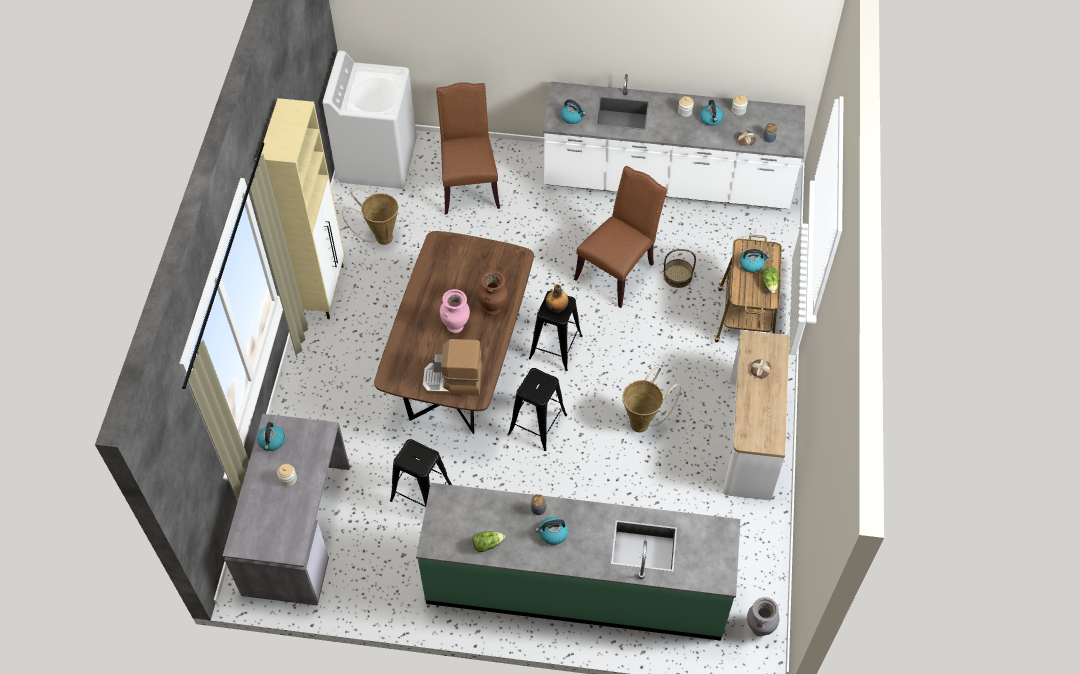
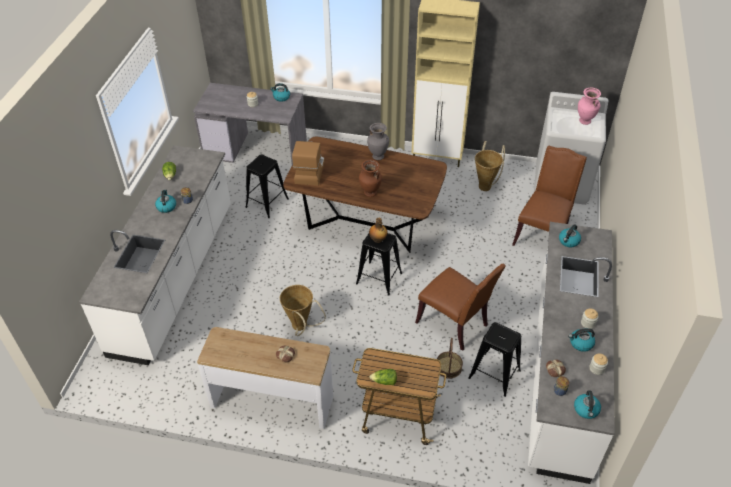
camera: 95 degrees right, 10 degrees down
(456, 327) = (356, 174): pink vase -> pink vase (584, 121)
(468, 184) = (542, 234): brown chair -> brown chair turned 60 degrees counterclockwise
(537, 424) = (310, 264): black stool -> black stool (494, 374)
(576, 586) = (175, 277): green counter -> white counter
(752, 264) = (409, 370): kettle -> kettle (586, 410)
(759, 628) = (105, 383): grey vase -> grey vase (378, 156)

